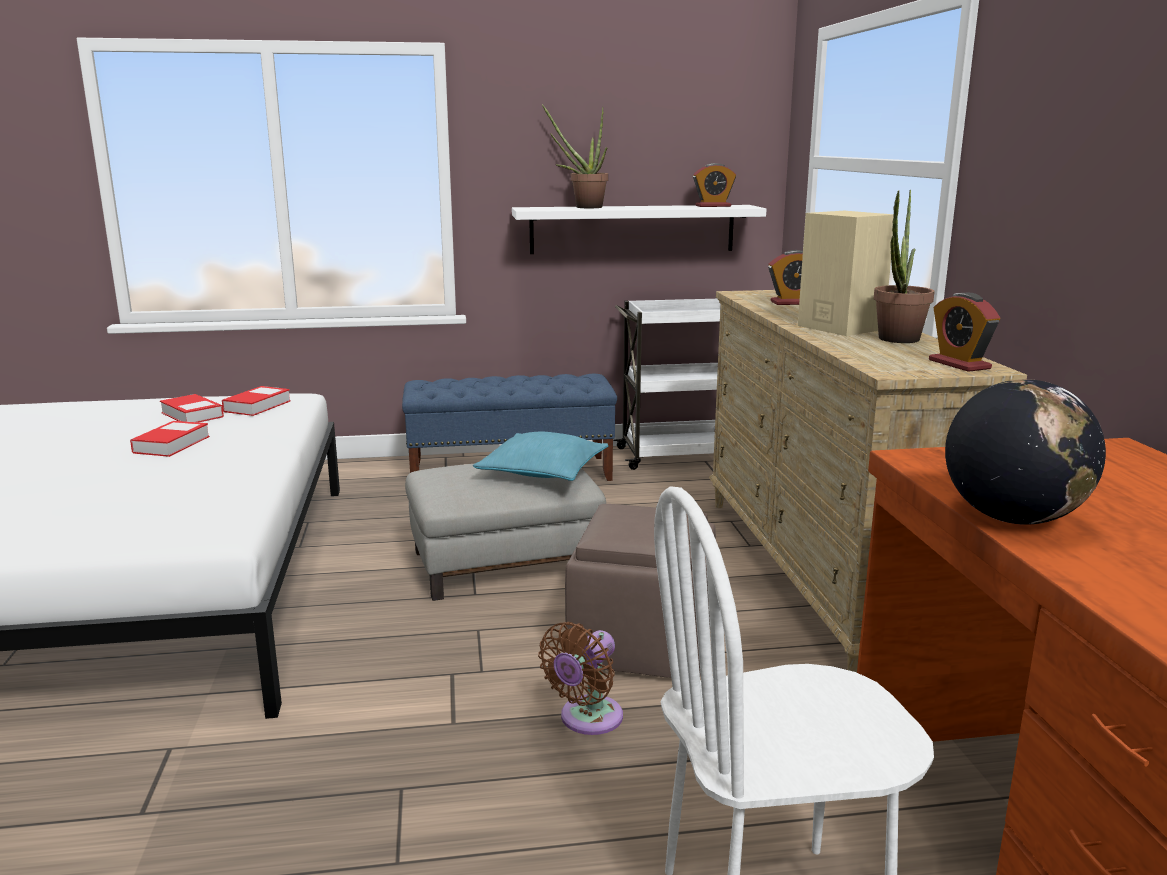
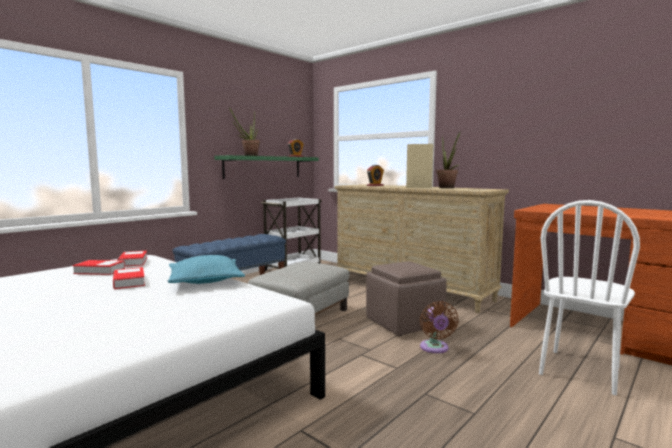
camera: 40 degrees left, 10 degrees down
(543, 471) = (315, 265): turquoise pillow -> turquoise pillow (205, 280)
(632, 229) = (263, 167): white shelf -> green shelf
(959, 364) = (486, 189): alarm clock -> none
(1013, 518) = (592, 213): globe -> none

